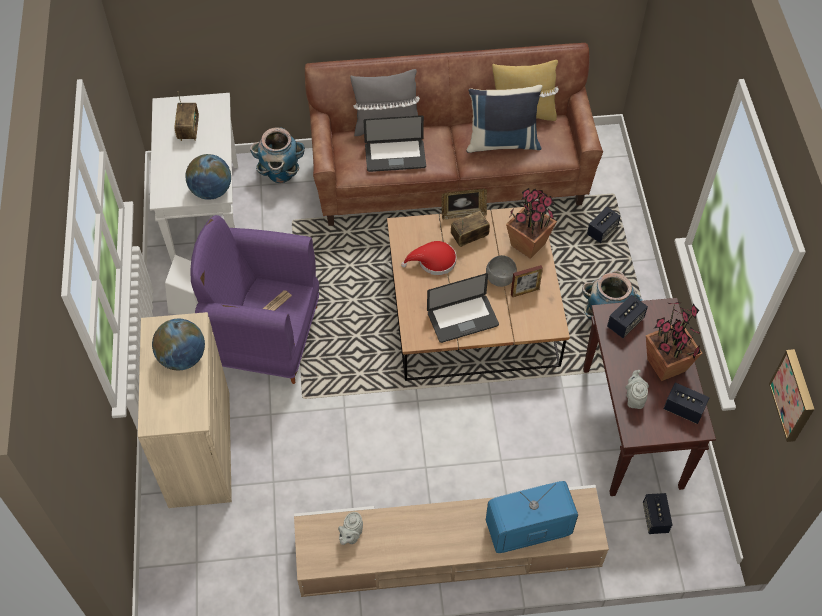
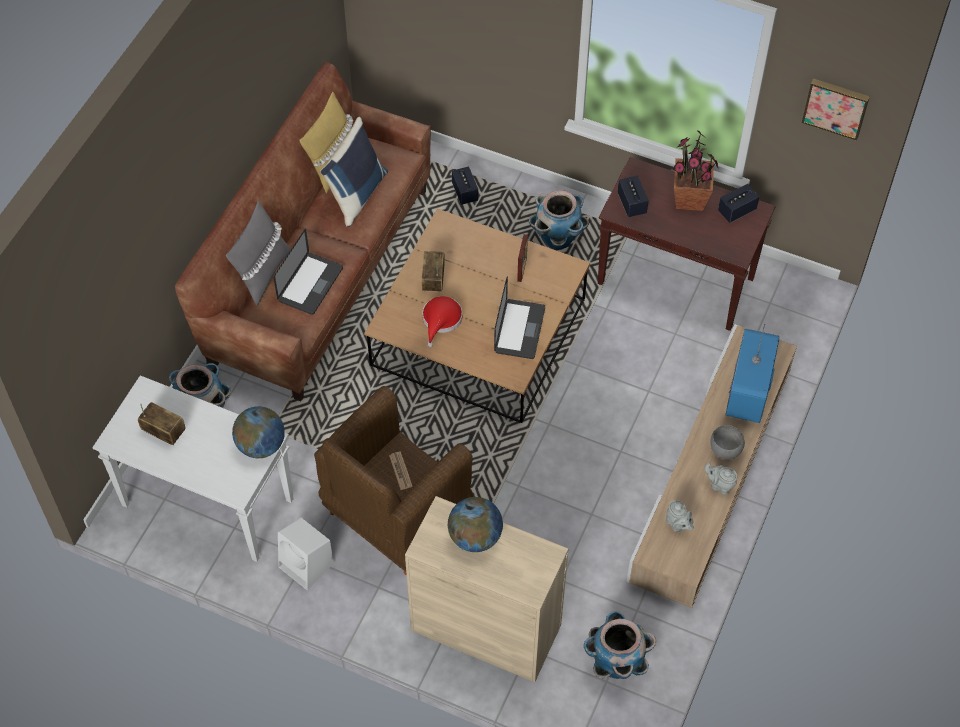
camera: 60 degrees left, 0 degrees up
(216, 562) = (616, 664): none -> planter
(265, 337) = (396, 516): purple armchair -> brown armchair
(463, 214) = (403, 271): picture frame -> none
(500, 278) = (495, 280): grey bowl -> grey bowl (724, 449)
(528, 244) = (473, 240): potted plant -> none
(634, 398) = (707, 237): grey teapot -> grey teapot (720, 485)
(655, 518) = (767, 311): speaker -> none

